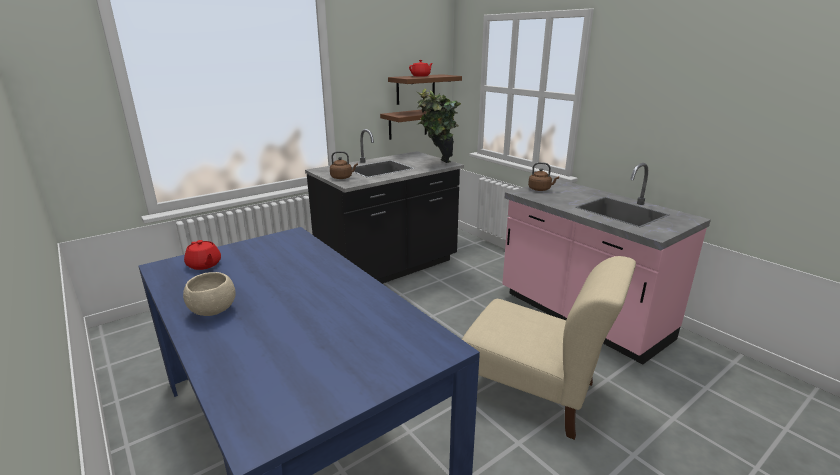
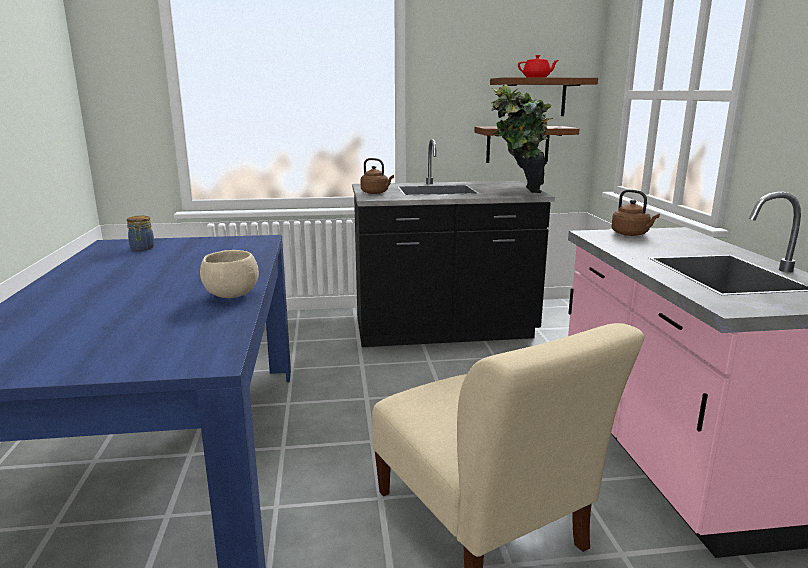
camera: 30 degrees right, 5 degrees down
(204, 265) = (142, 248): red teapot -> jar
(212, 311) = (81, 281): beige bowl -> beige bowl (231, 296)

